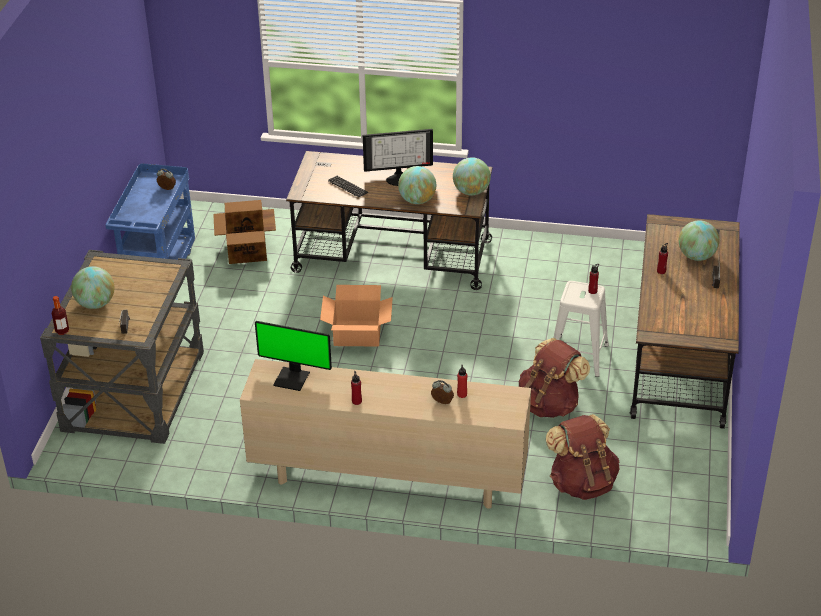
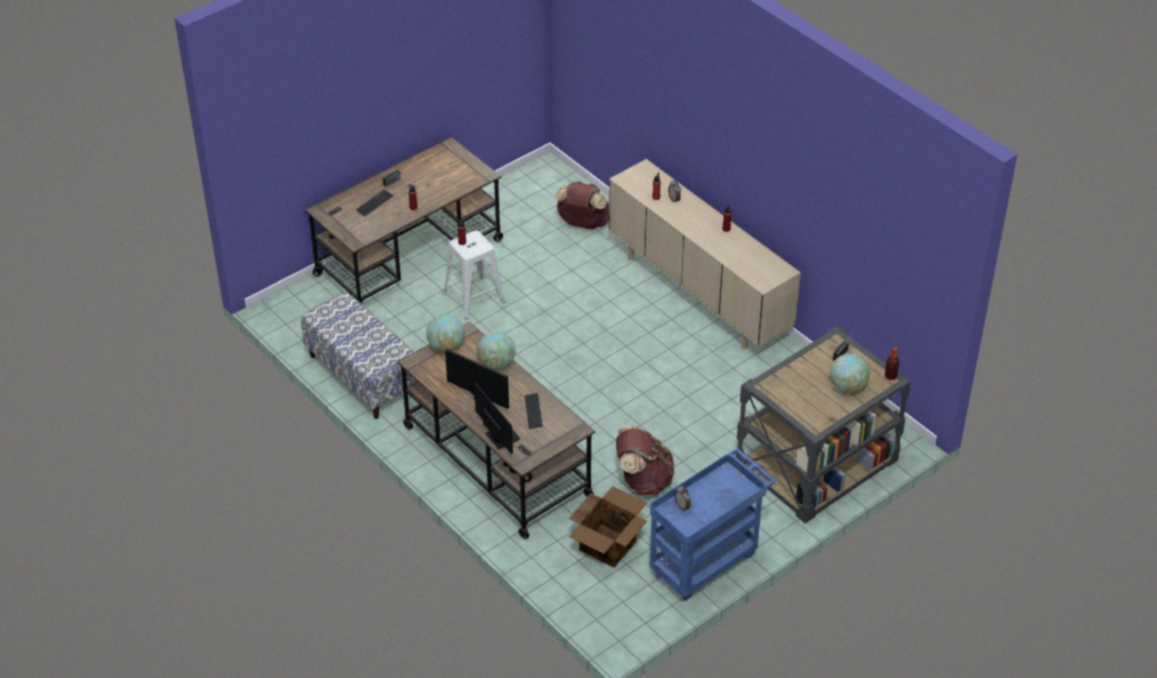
camera: 140 degrees left, 5 degrees up
(293, 378) = (751, 266): monitor -> monitor (500, 437)
(357, 332) = (603, 409): cardboard box -> none
(549, 404) = (538, 278): brown backpack -> brown backpack (643, 481)
(571, 254) = (362, 376): none -> bench
(696, 256) = (374, 203): globe -> keyboard

